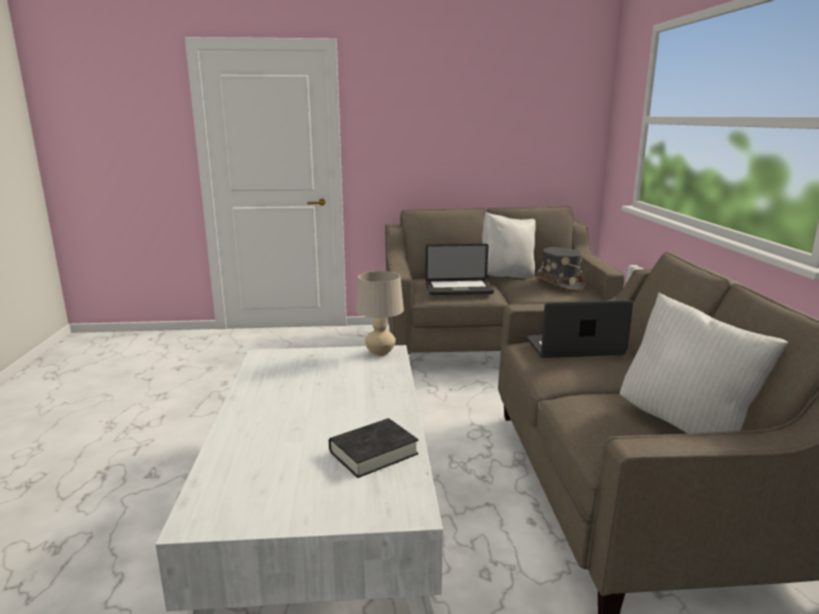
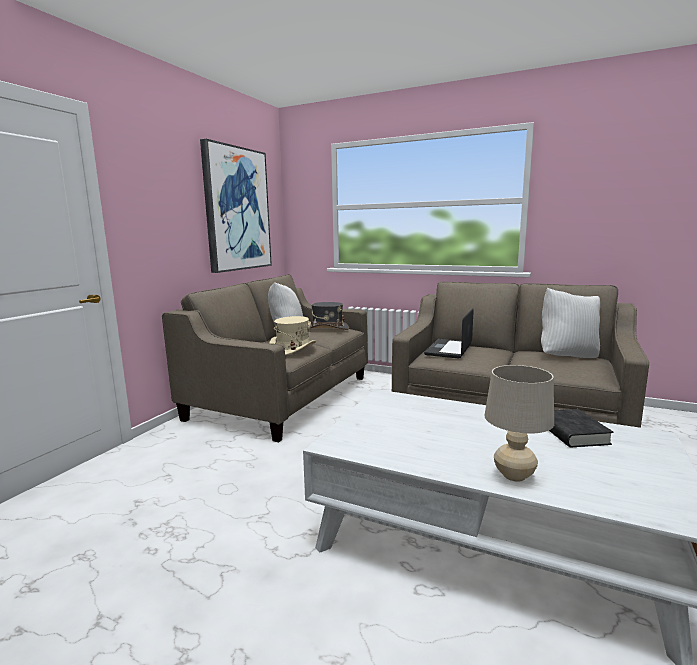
camera: 60 degrees left, 5 degrees down
(380, 353) = (383, 399): beige table lamp -> beige table lamp (514, 475)
(458, 289) = (293, 349): laptop -> beige hat
(514, 122) = (236, 209): none -> picture

